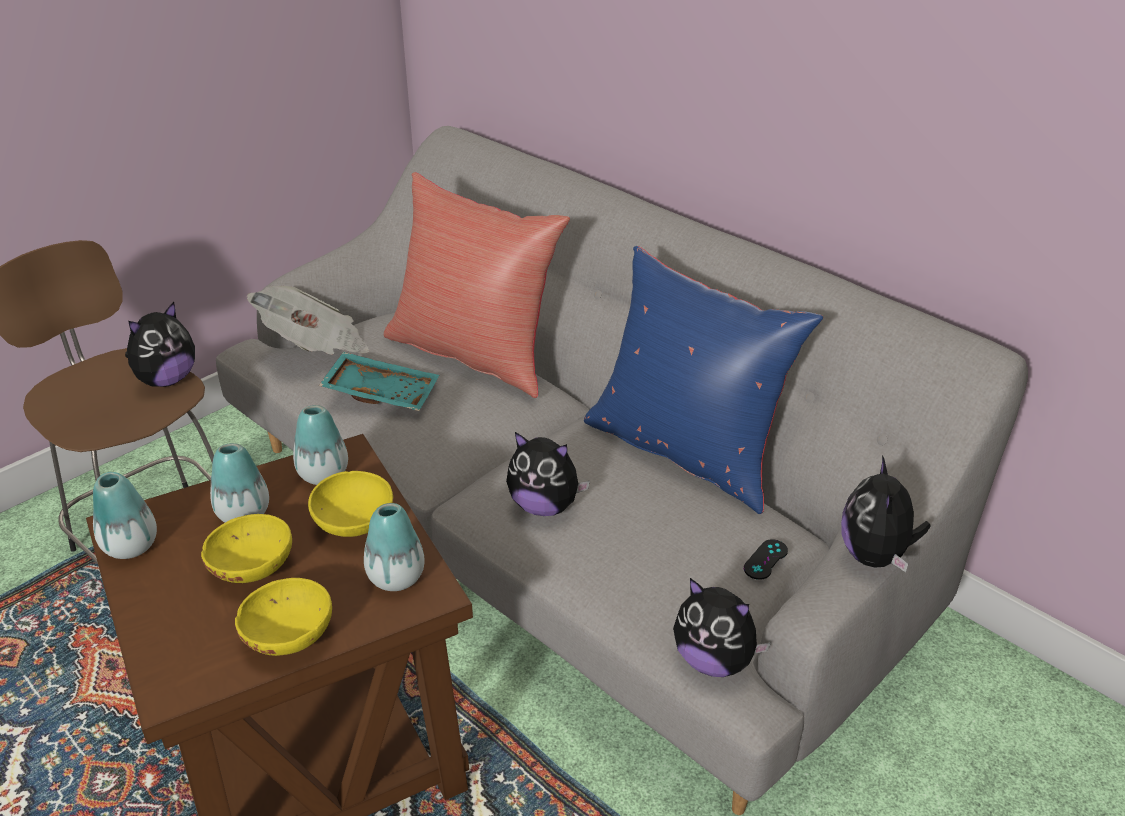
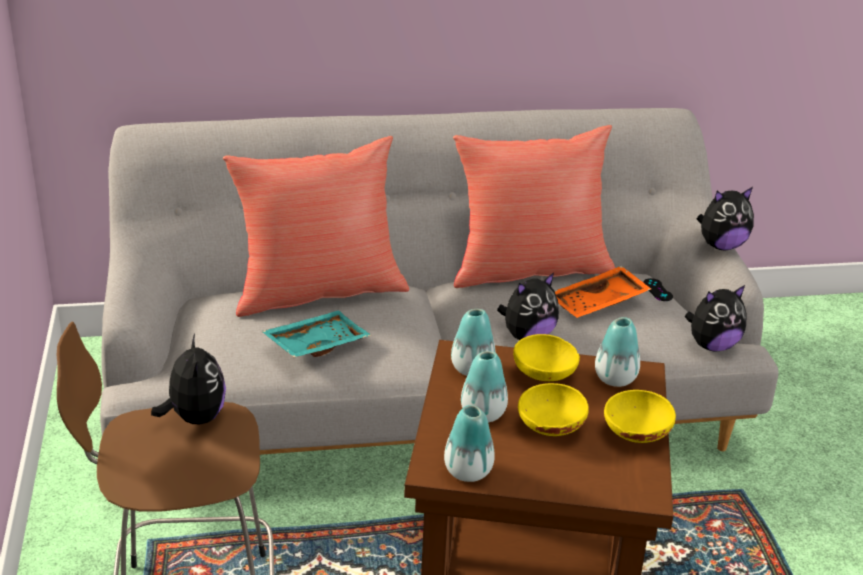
camera: 55 degrees left, 5 degrees down
(315, 347) = (205, 350): newspaper -> none
(669, 526) = (599, 304): none -> orange tray
(686, 451) = (529, 269): blue pillow -> red pillow
(875, 556) = (721, 246): plush toy -> plush toy turned 60 degrees counterclockwise

